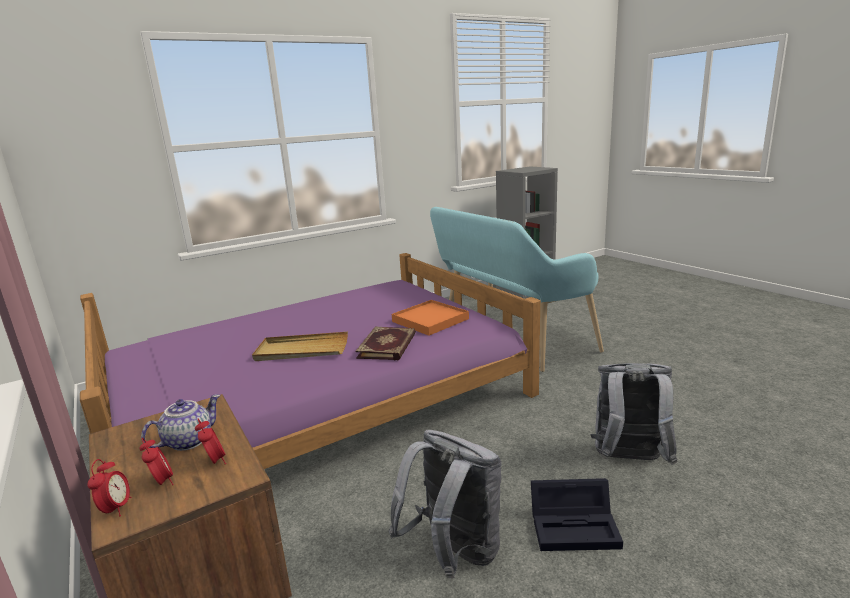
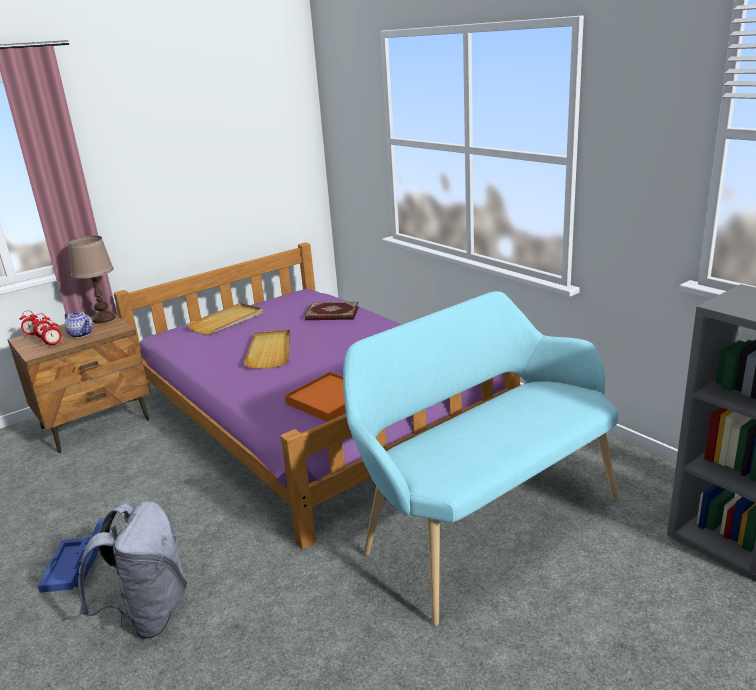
camera: 85 degrees right, 5 degrees up
(132, 432) = (104, 319): none -> brown table lamp
(168, 384) = (227, 321): none -> beige tray
(388, 346) = (266, 386): book -> book (332, 314)
(454, 553) = (84, 504): grey backpack -> none
(576, 526) = (78, 567): black storage box -> blue storage box

